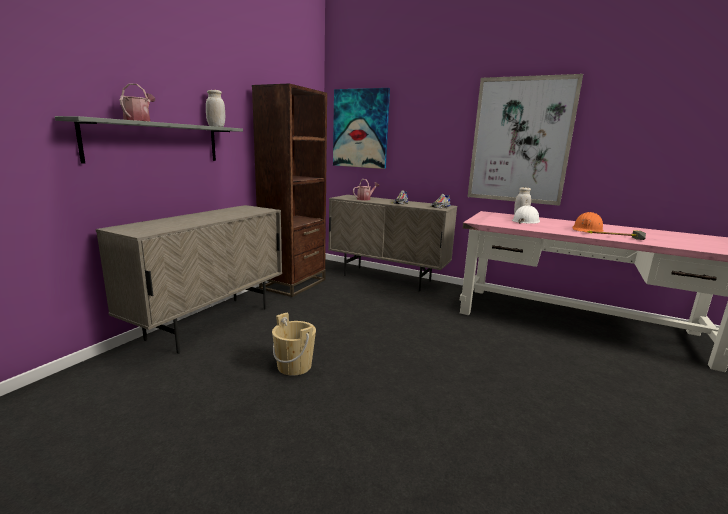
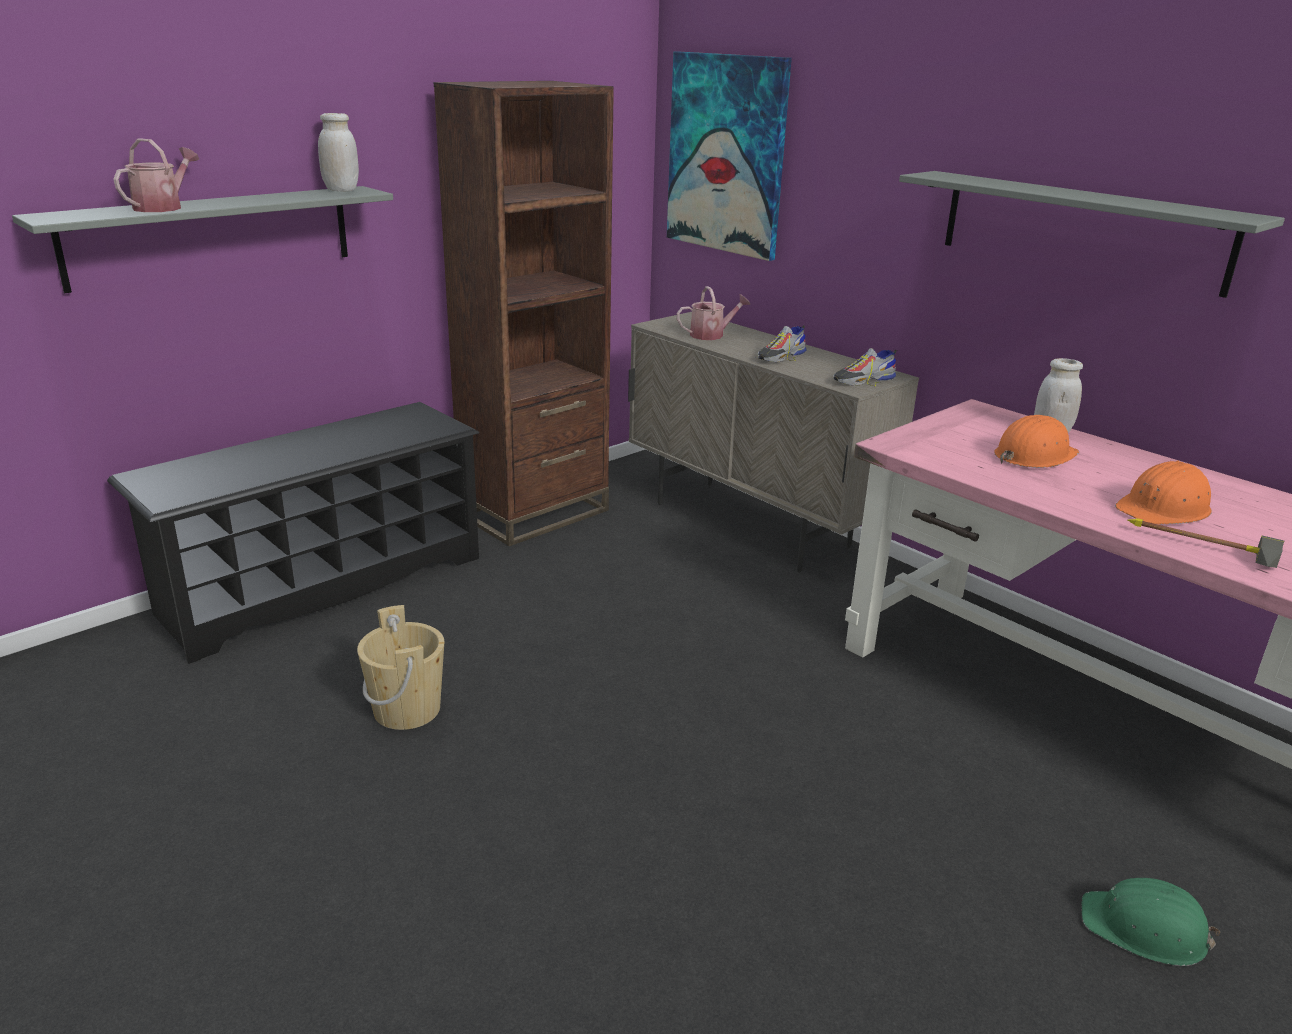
camera: 20 degrees right, 10 degrees up
(211, 323) = (323, 585): beige cabinet -> black shoe rack
(520, 141) = (1081, 230): picture -> grey shelf
(525, 221) = (1034, 455): white hard hat -> orange hard hat
(648, 385) = (1145, 929): none -> green hard hat

